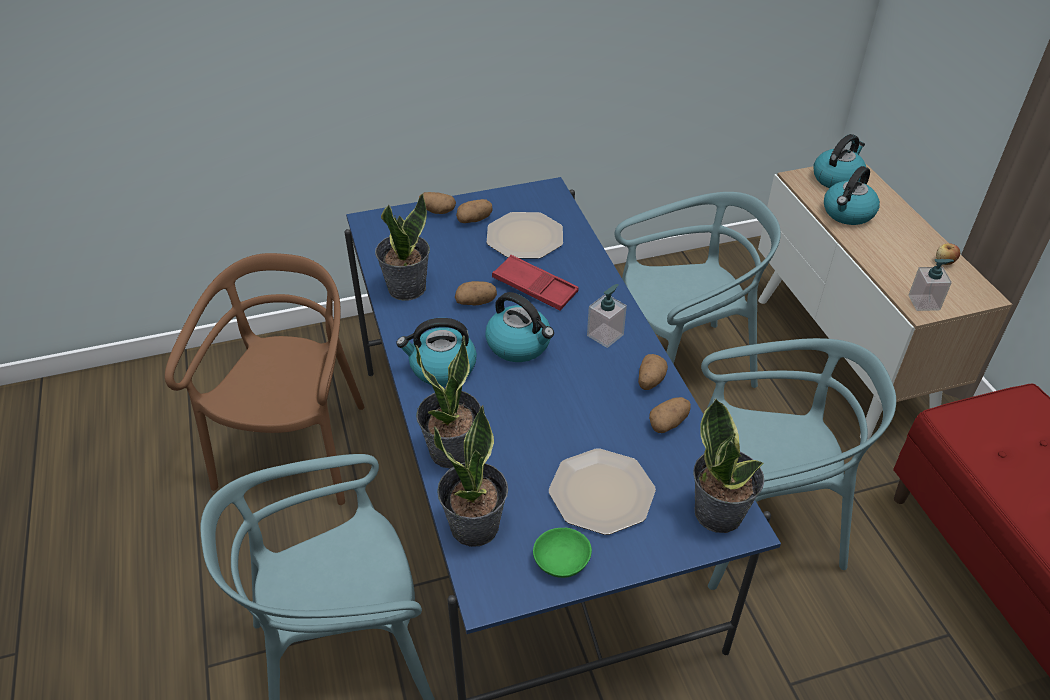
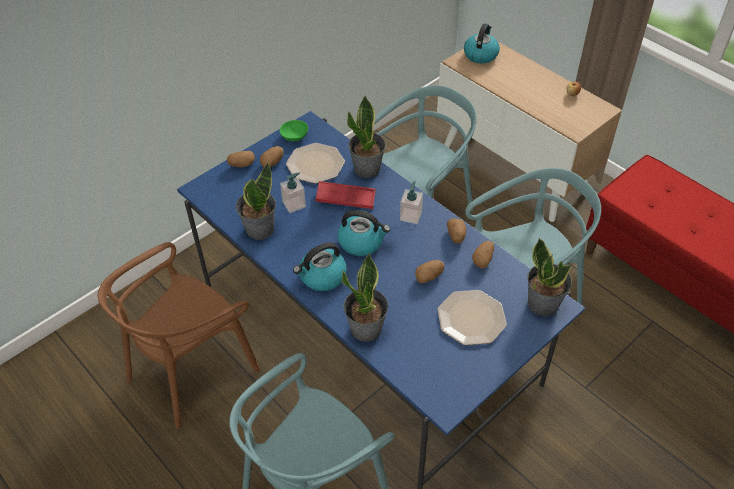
camera: 25 degrees left, 5 degrees up
(296, 449) = (192, 371): brown chair -> brown chair turned 120 degrees counterclockwise
(475, 527) = (412, 370): potted plant -> potted plant (367, 169)
(476, 302) = (314, 222): potato -> potato (429, 276)
(562, 559) = (474, 368): green bowl -> green bowl (294, 135)
(848, 213) = (500, 78): kettle -> none
(924, 302) = (575, 125): soap dispenser -> soap dispenser (294, 204)

